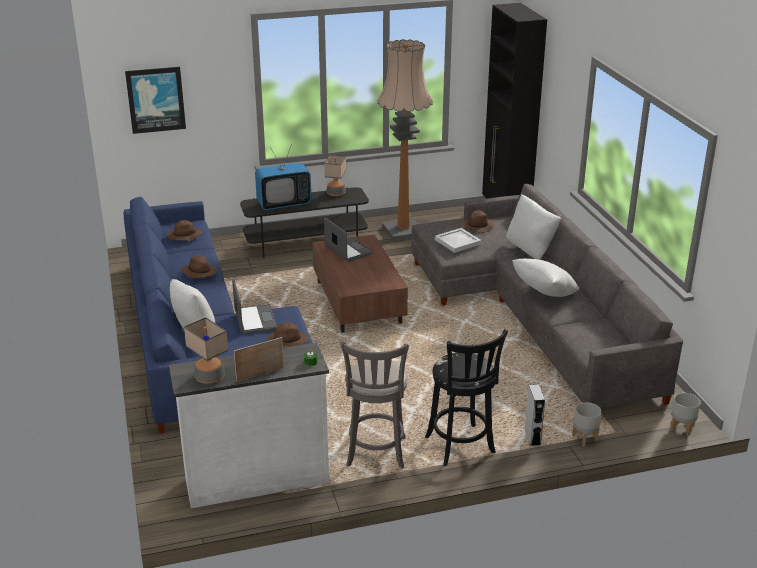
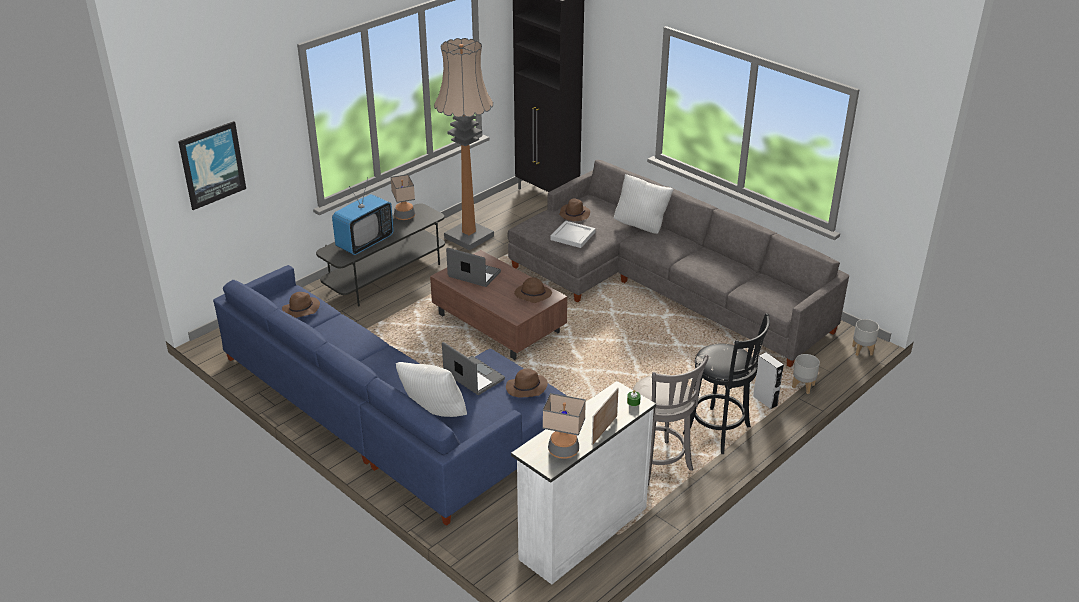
camera: 30 degrees left, 5 degrees up
(199, 272) = (361, 345): brown hat -> brown hat (532, 295)
(544, 294) = (694, 266): white pillow -> none

